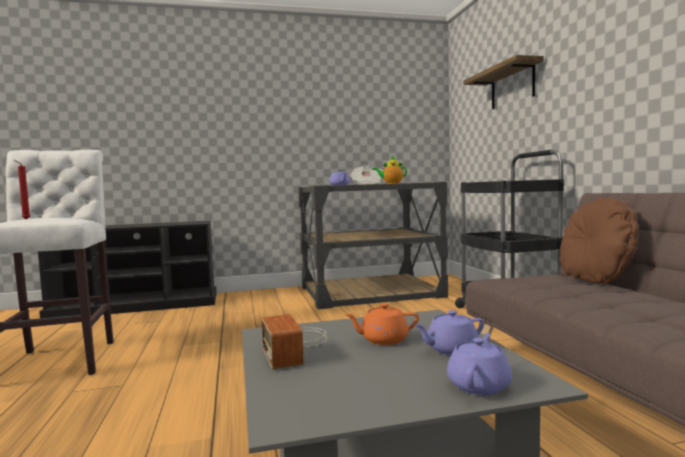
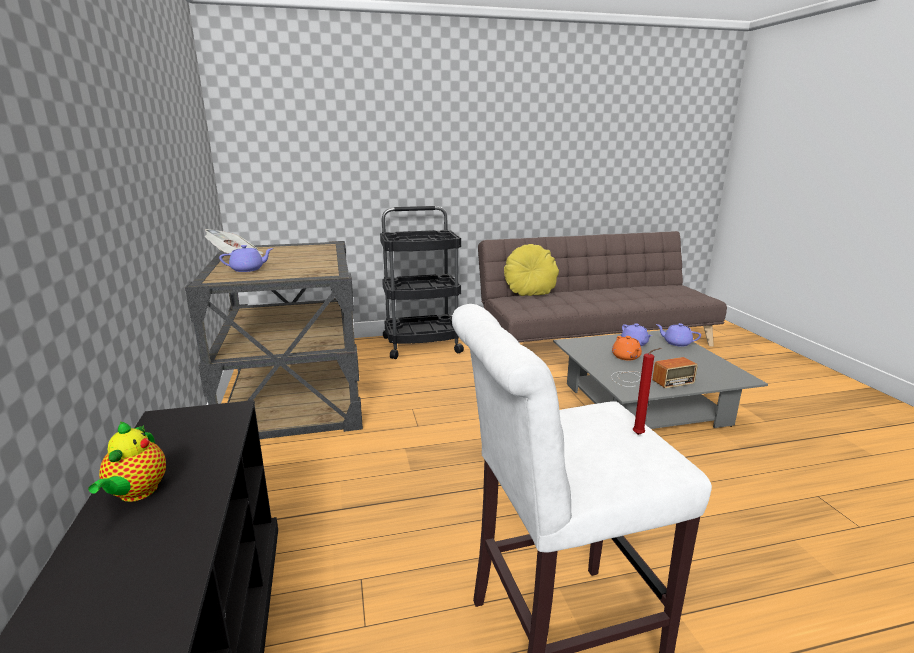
camera: 90 degrees left, 15 degrees up
(391, 184) = (306, 253): teapot -> teapot (136, 493)
(512, 86) = (360, 136): shelf -> none
(596, 281) = (530, 294): brown pillow -> yellow pillow

